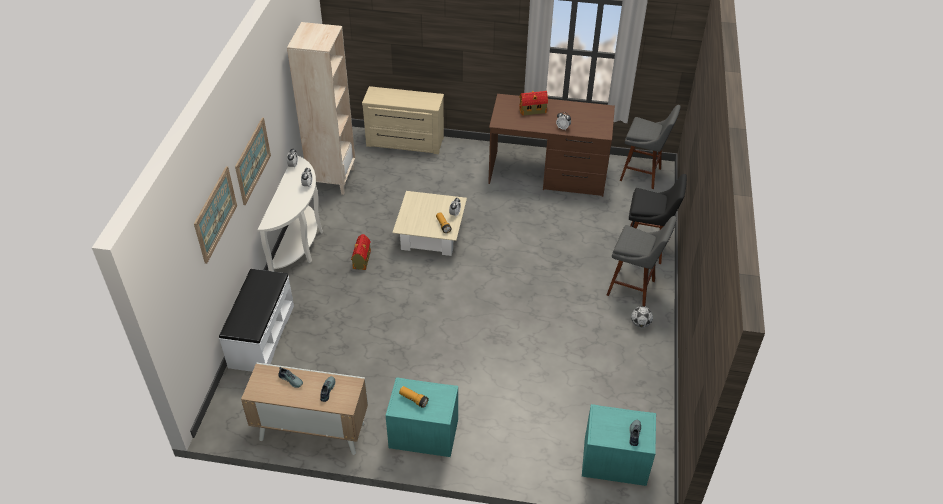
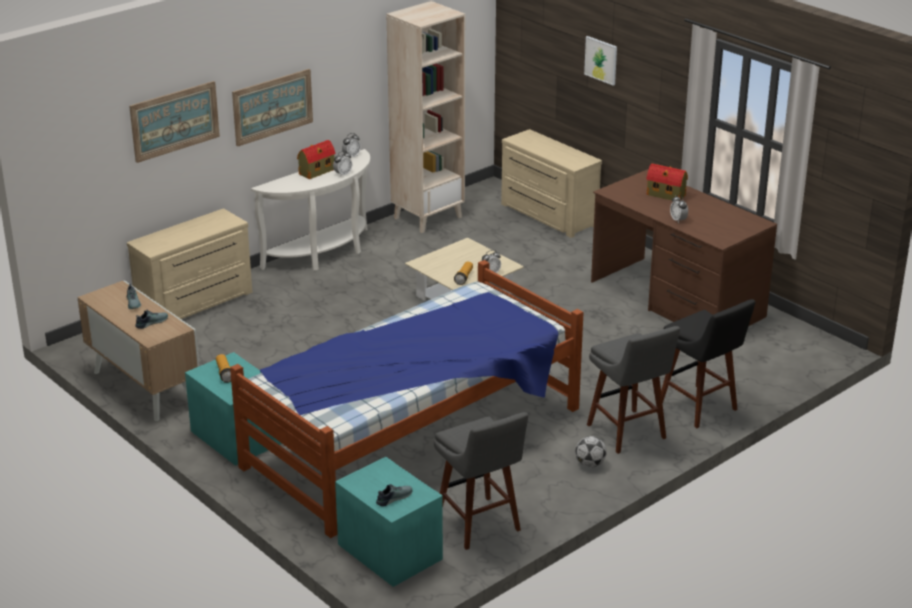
camera: 40 degrees right, 15 degrees down
(261, 336) = (196, 303): white bench -> beige dresser
(361, 260) = (365, 289): toy house -> toy house (316, 172)
(436, 26) = (601, 60): none -> picture
(529, 364) = (415, 438): none -> bed
(643, 175) = (799, 345): grey stool -> grey stool (480, 525)

